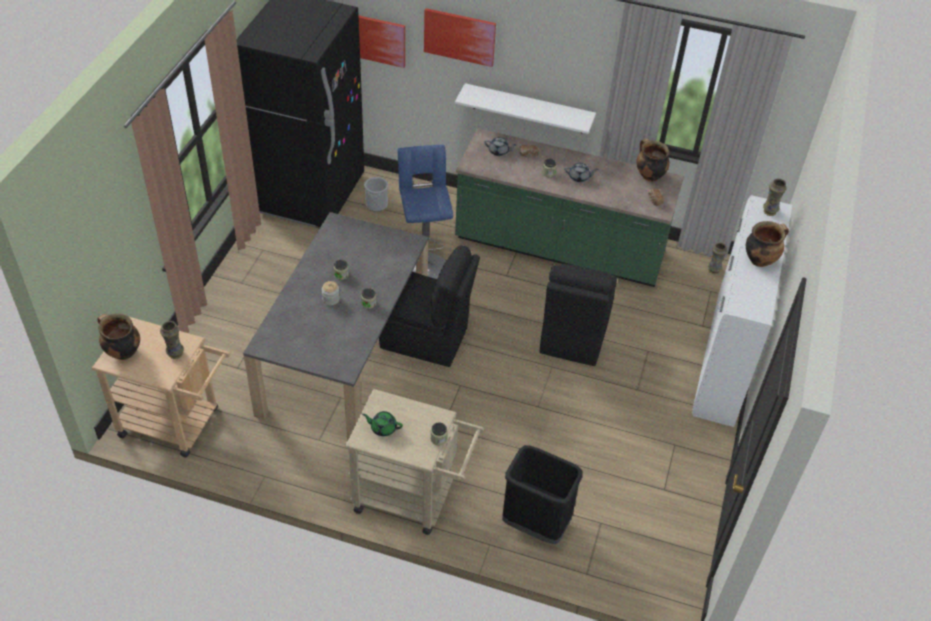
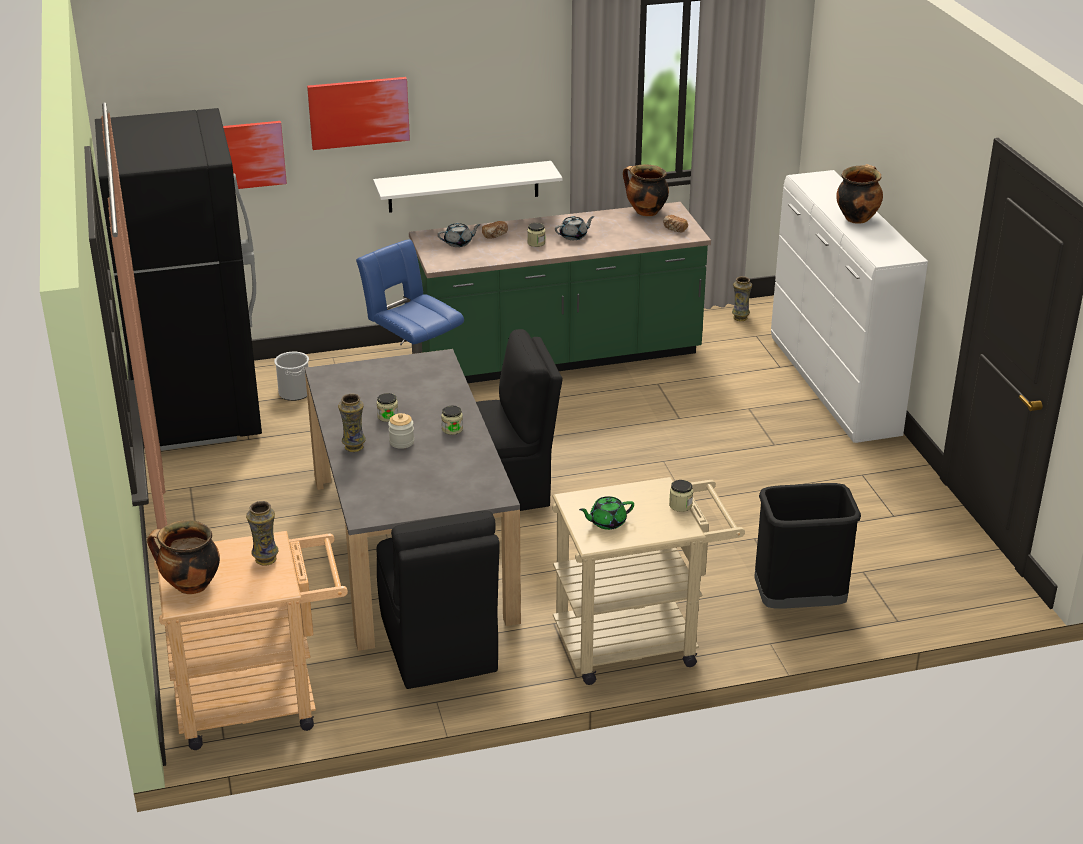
camera: 30 degrees left, 15 degrees down
(573, 335) = (656, 425): black chair -> black chair (438, 646)
(769, 212) = (820, 181): vase -> vase (353, 447)

